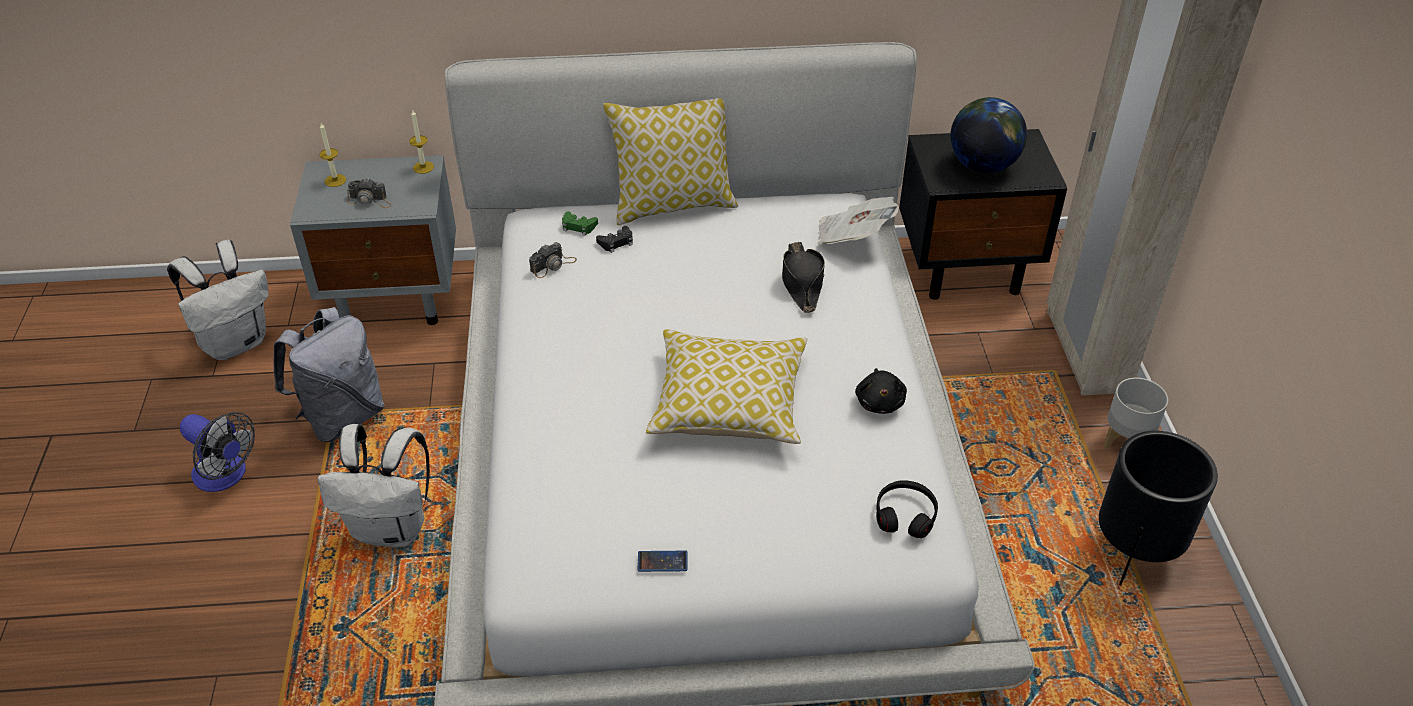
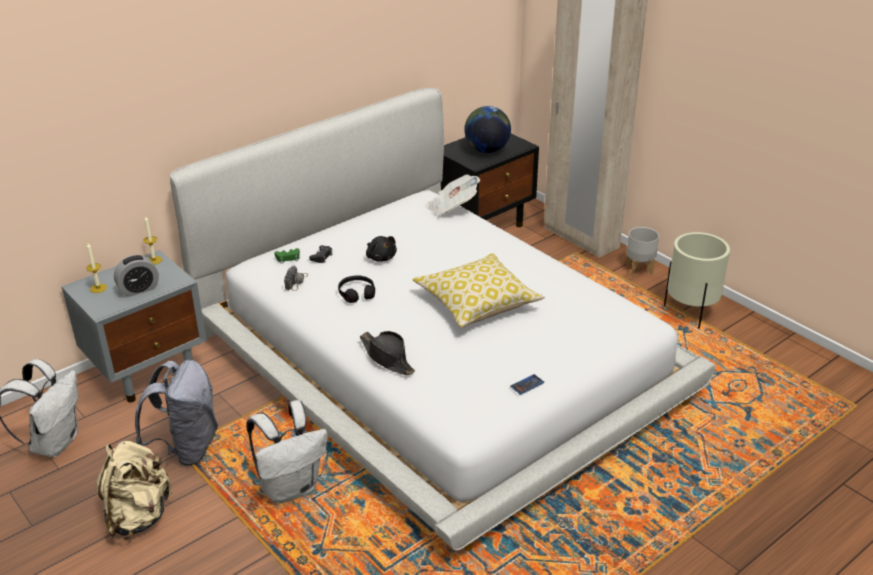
camera: 35 degrees left, 10 degrees down
(226, 476) = (138, 516): fan -> beige backpack
(370, 200) = (139, 289): camera -> alarm clock
(674, 204) = (332, 228): pillow -> none
(801, 282) = (450, 236): black hat -> black hat (387, 358)
(879, 402) = (551, 272): black plush toy -> black plush toy (381, 257)
(905, 515) = (618, 312): black headphones -> black headphones (356, 293)
(1134, 553) = (691, 313): black planter -> beige planter

